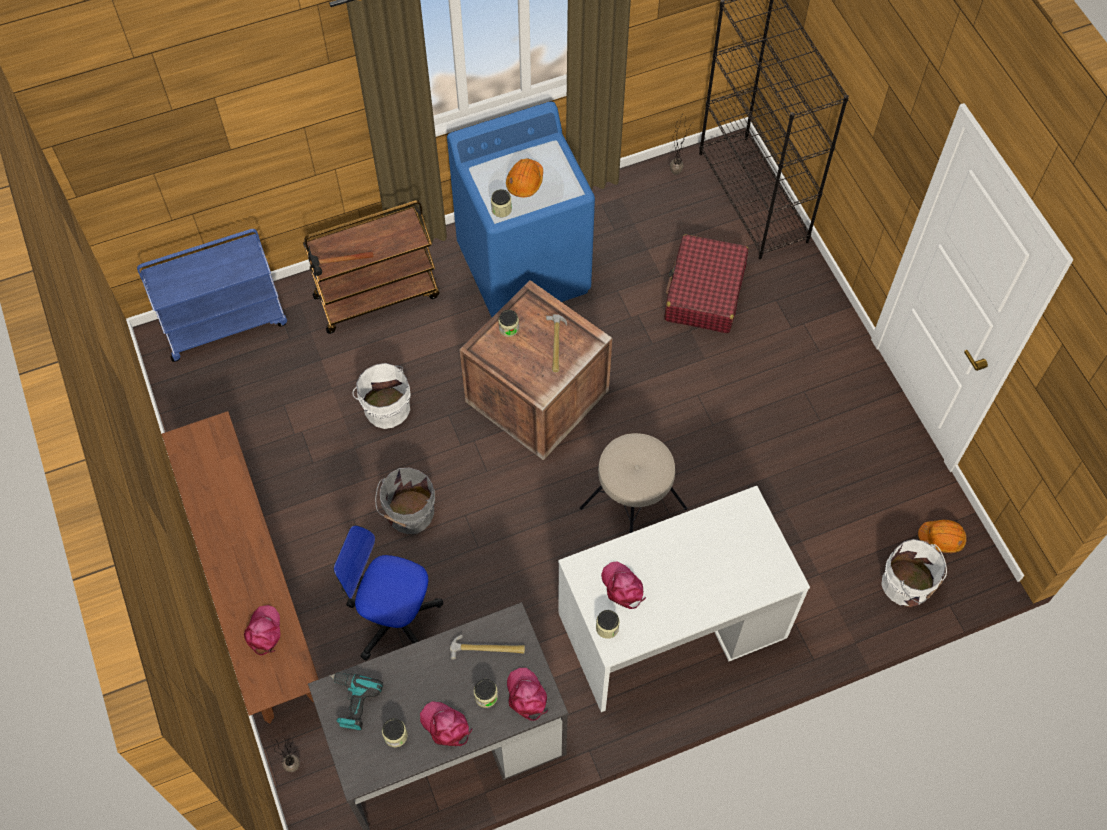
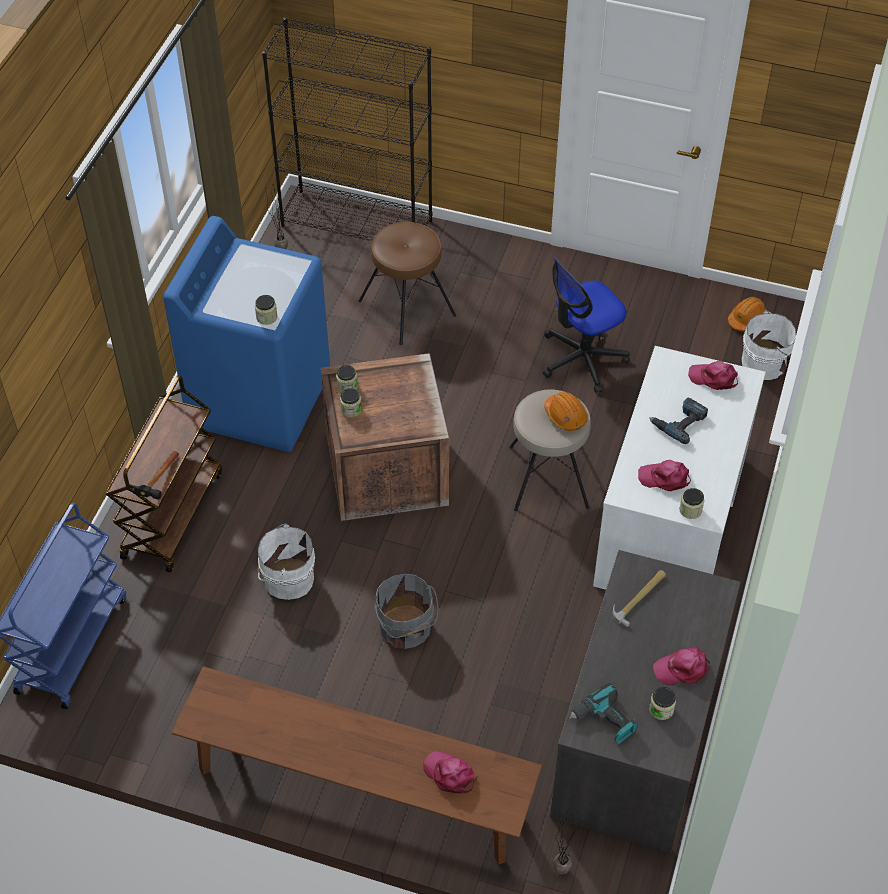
camera: 50 degrees left, 10 degrees down
(394, 618) = (491, 702): office chair -> office chair (582, 359)
(486, 696) = (680, 625): jar -> jar (347, 386)
(525, 182) = (258, 287): orange hard hat -> orange hard hat (565, 416)
(526, 695) = (703, 598): pink cap -> pink cap (713, 378)
(556, 344) = (398, 390): hammer -> none
(691, 558) = (679, 422): none -> power drill
(704, 292) = (407, 307): red suitcase -> brown stool

